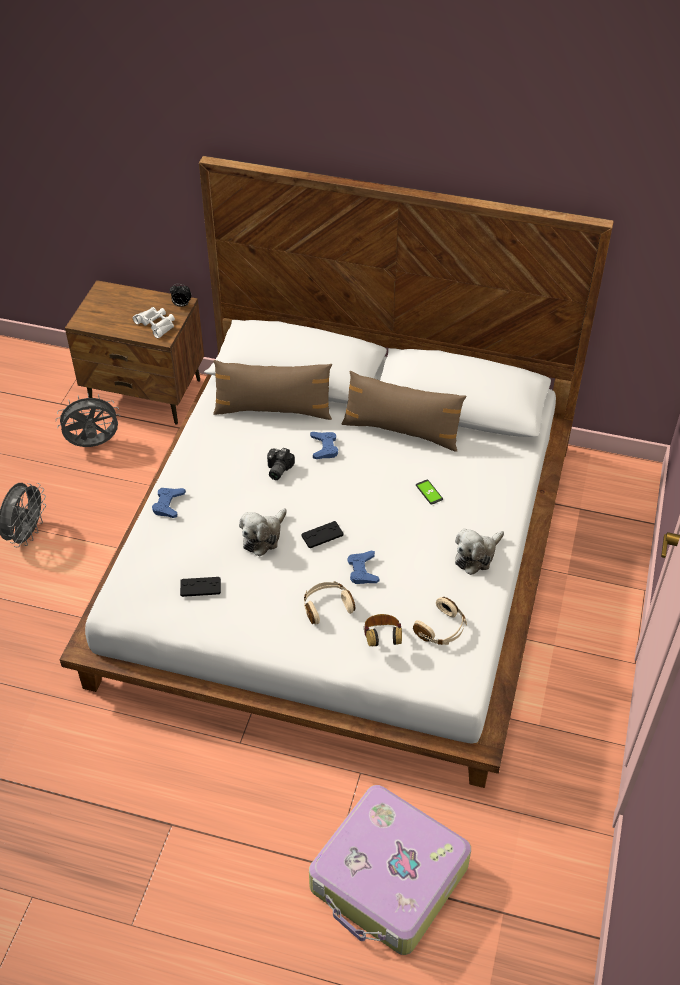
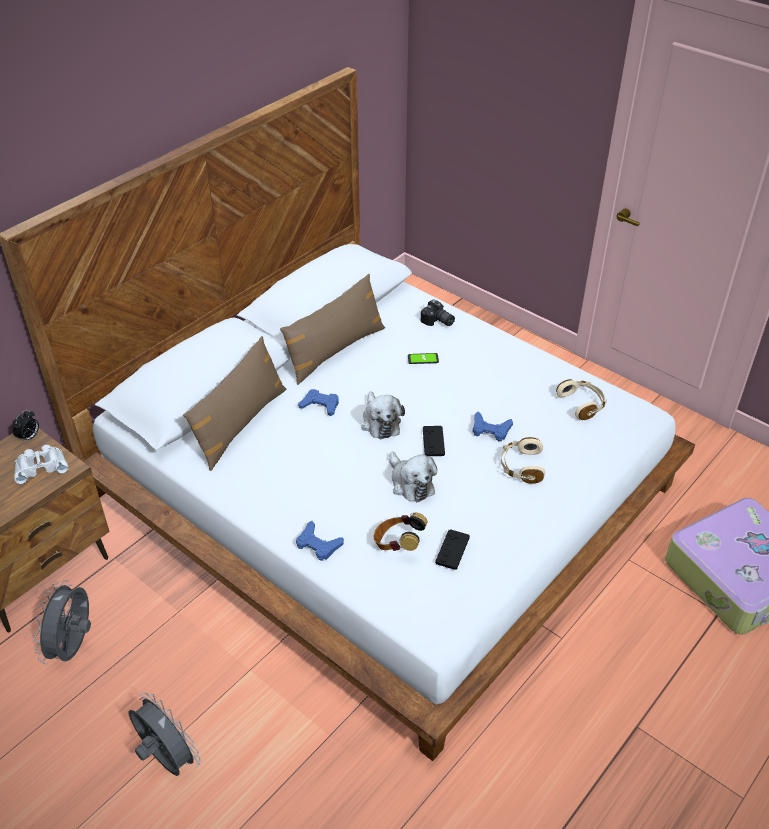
camera: 65 degrees left, 5 degrees down
(277, 469) = (327, 446): camera -> camera (437, 322)
(382, 639) = (575, 443): headphones -> headphones (398, 544)
(476, 556) = (511, 358): plush toy -> plush toy (380, 422)

